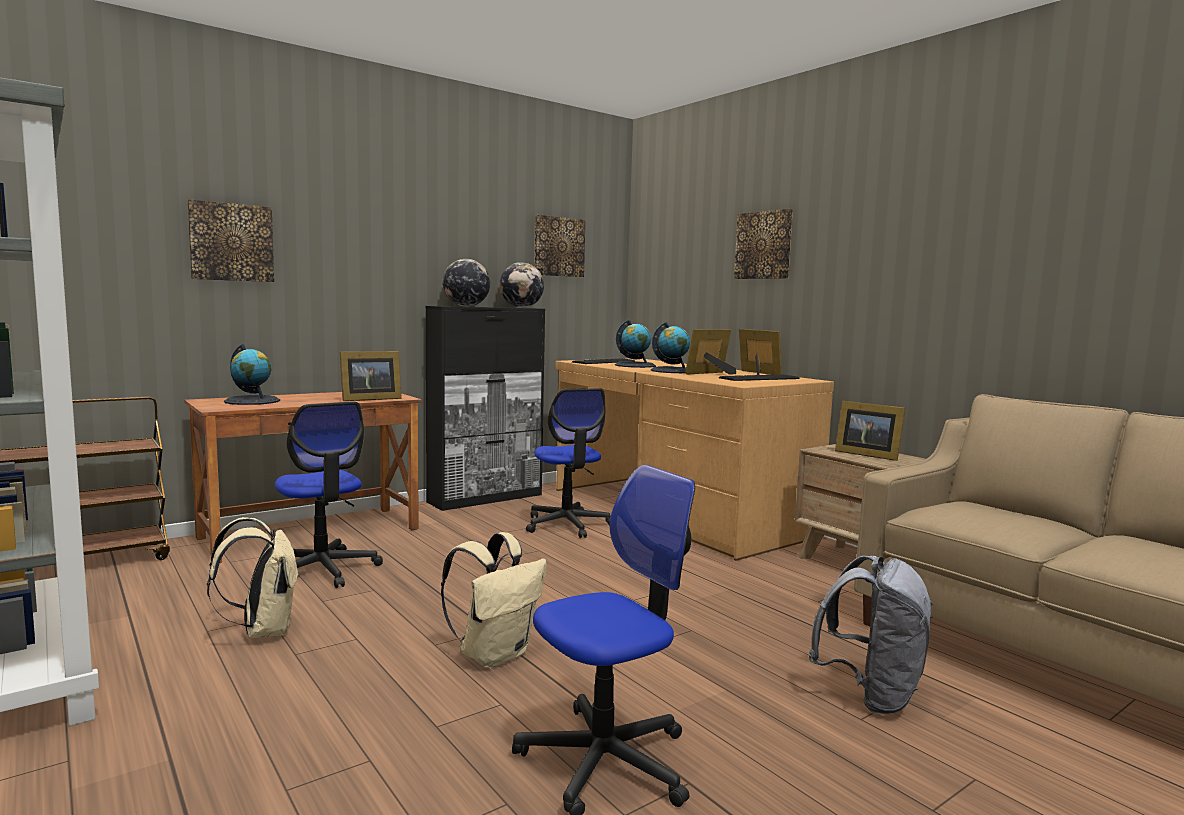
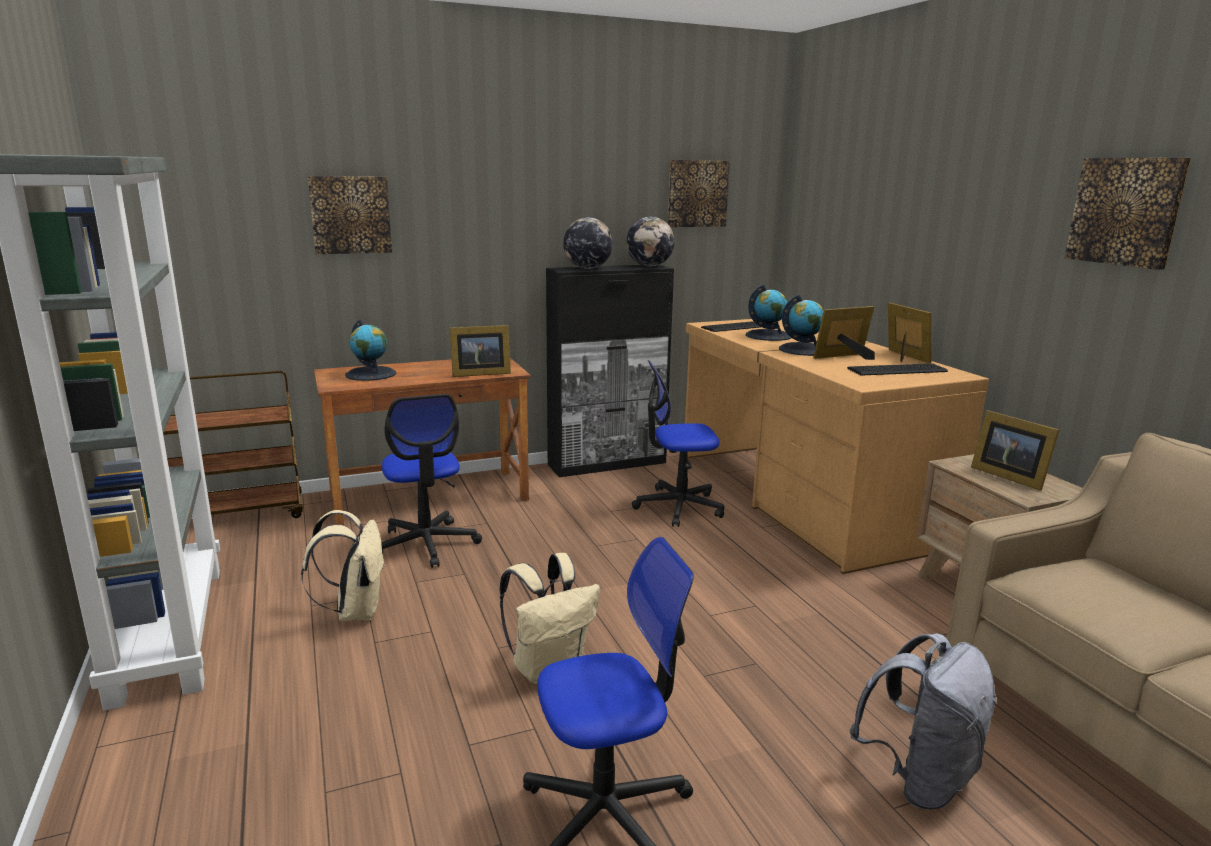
camera: 15 degrees right, 10 degrees up
(567, 525) = (678, 506): office chair -> office chair turned 90 degrees clockwise
(764, 245) = (927, 204): picture -> picture (1126, 211)

